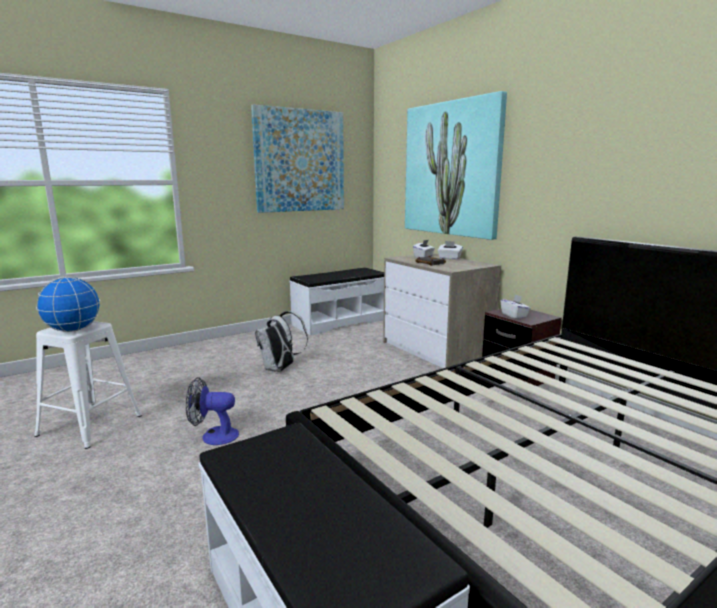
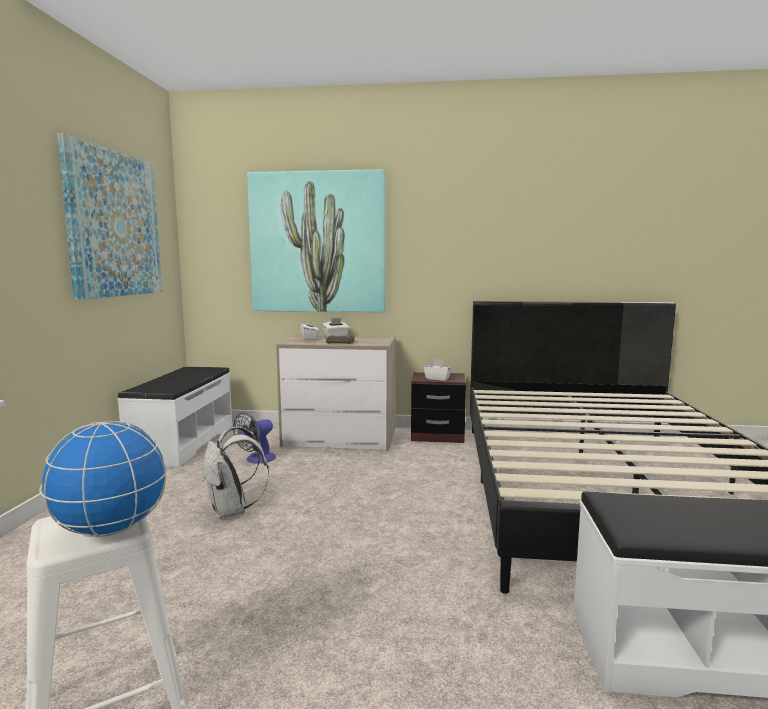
camera: 50 degrees left, 5 degrees down
(213, 436) = (329, 607): fan -> fan (256, 459)

